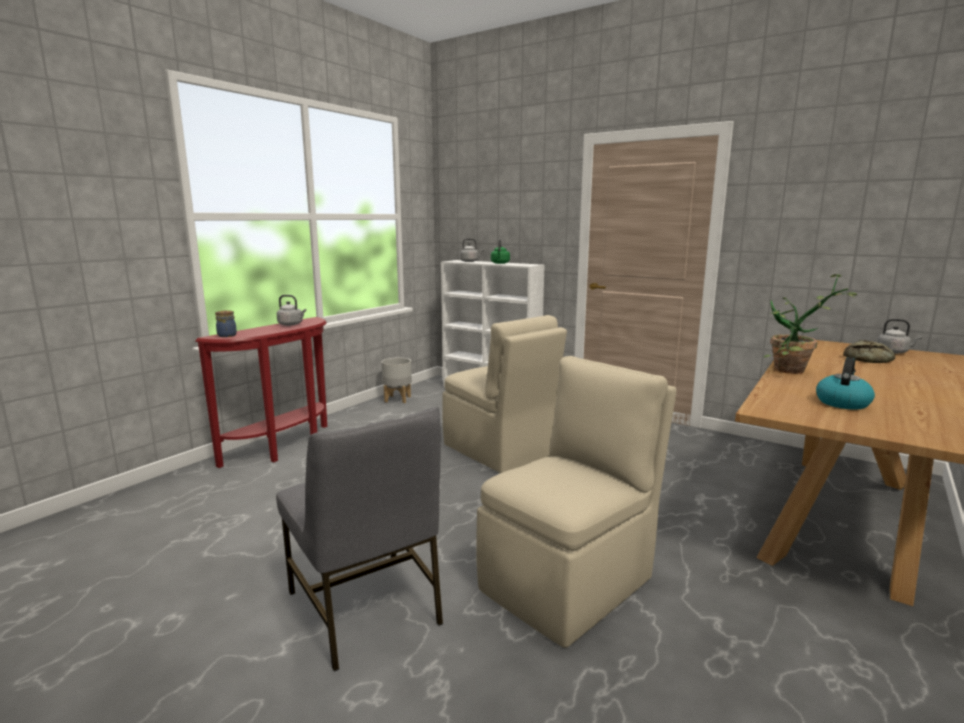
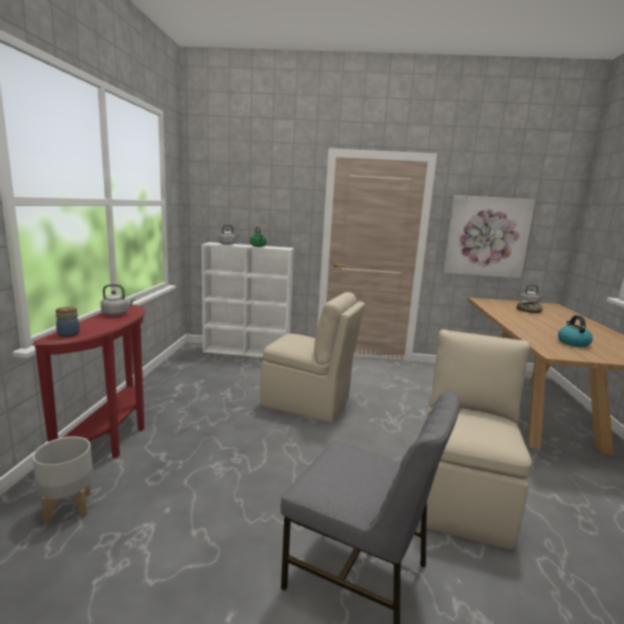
camera: 30 degrees left, 0 degrees up
(397, 399) = (174, 369): grey planter -> grey planter (68, 507)
(795, 372) = (517, 323): potted plant -> none
(819, 241) = (486, 237): none -> picture

